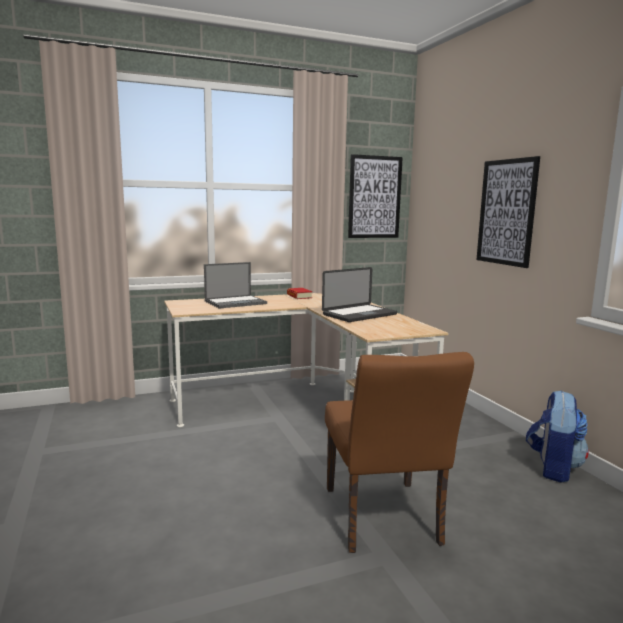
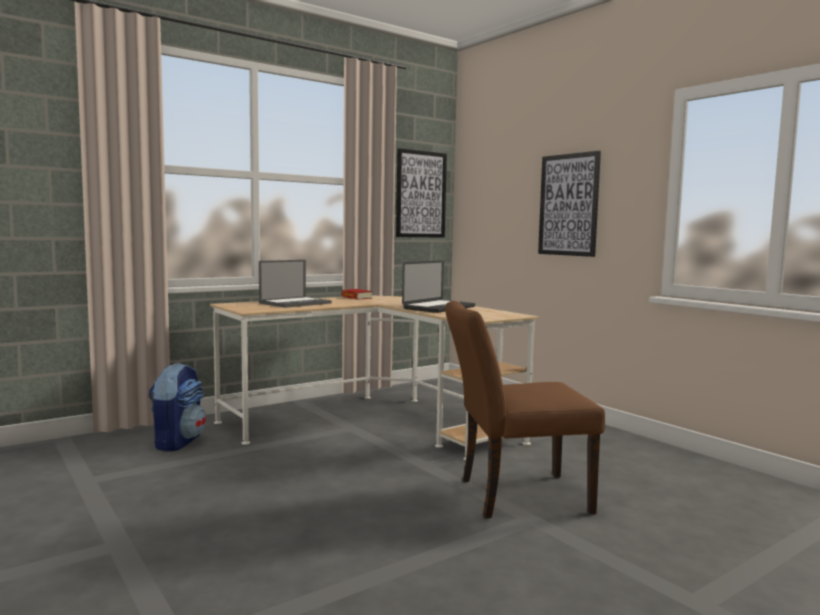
camera: 15 degrees left, 5 degrees down
(384, 521) = (513, 496): brown chair -> brown chair turned 105 degrees clockwise
(553, 468) = (638, 443): backpack -> backpack (178, 442)

